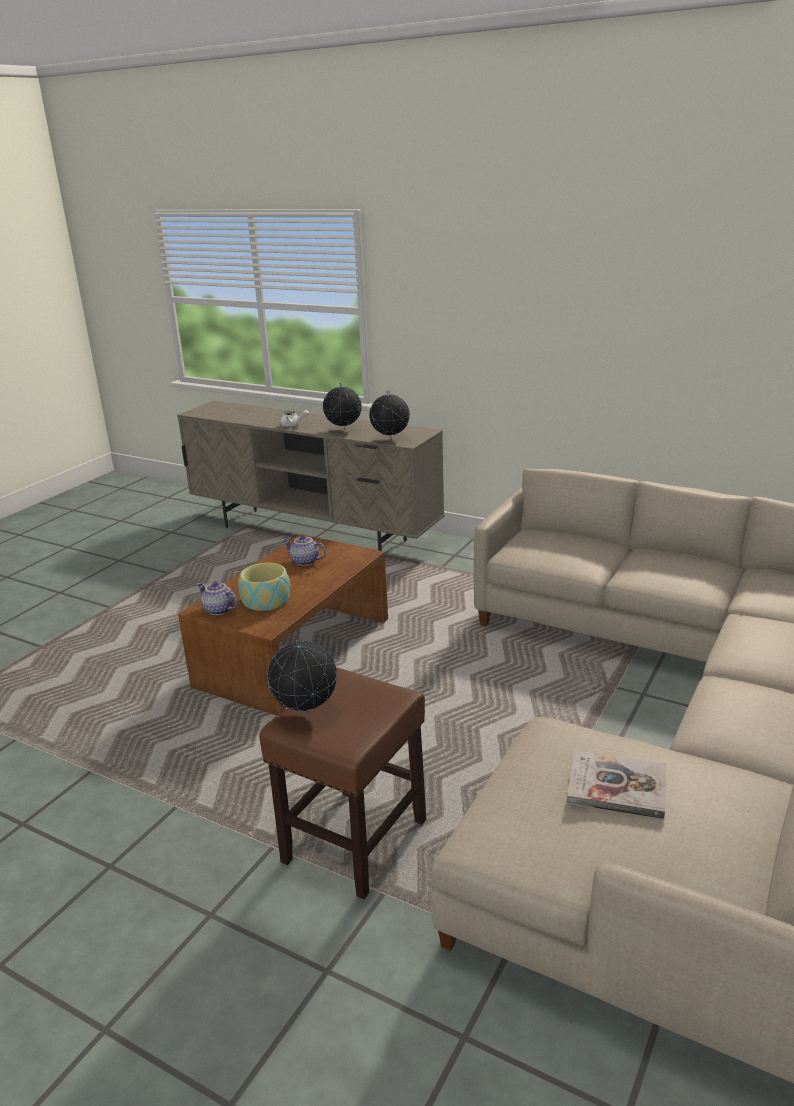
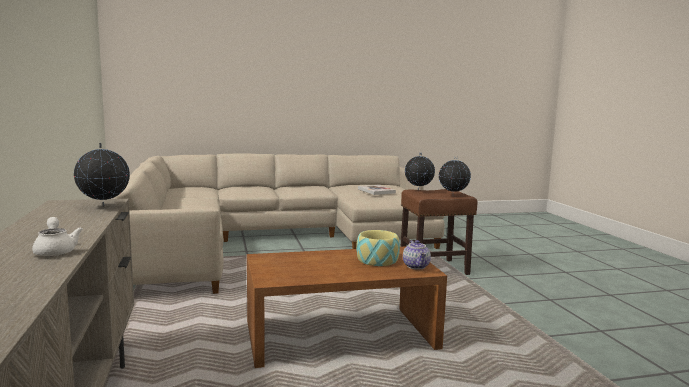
camera: 135 degrees left, 15 degrees down
(304, 561) = (305, 268): teapot -> none
(343, 430) = (74, 225): globe -> globe (418, 190)

